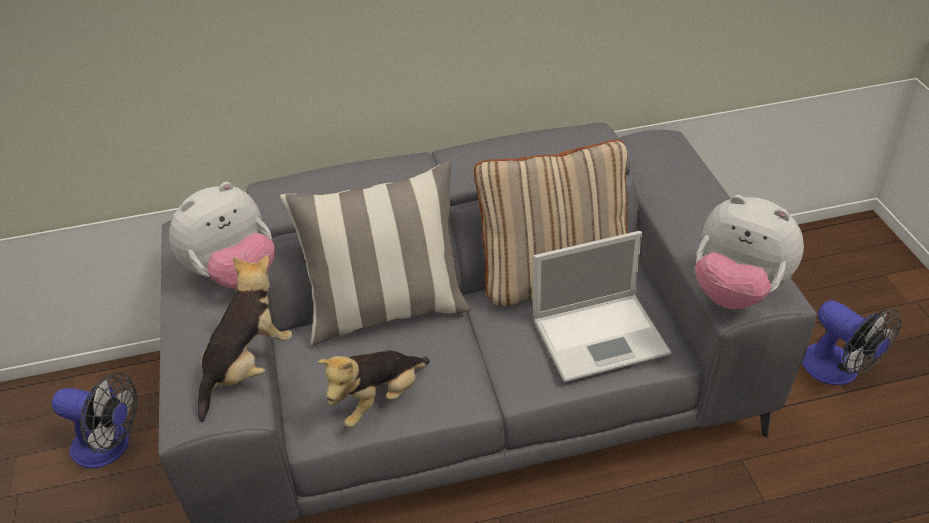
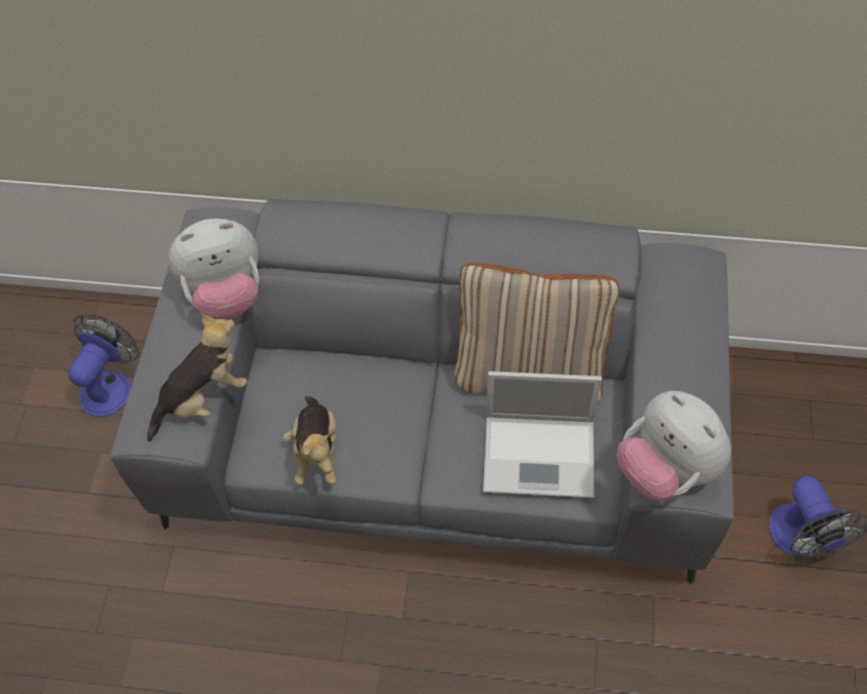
camera: 20 degrees right, 15 degrees up
(110, 447) = (110, 385): fan -> fan turned 105 degrees counterclockwise
(379, 400) = (317, 452): plush toy -> plush toy turned 75 degrees counterclockwise
(387, 311) = (362, 359): pillow -> none

